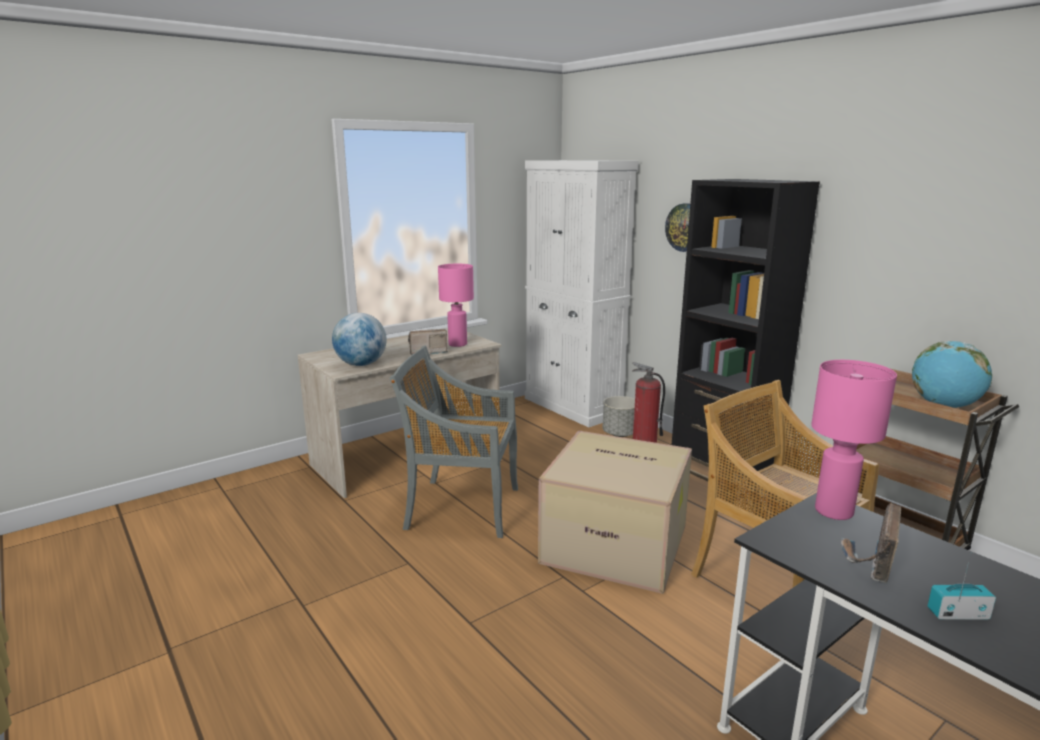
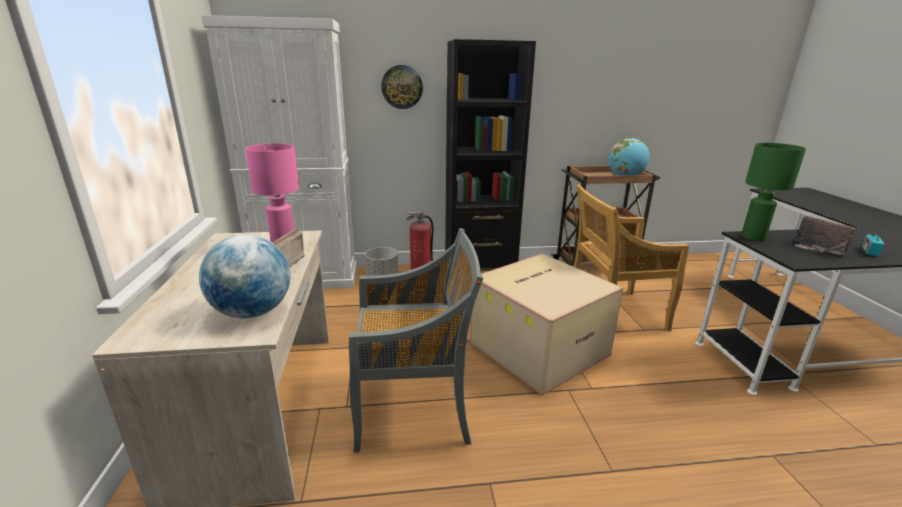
camera: 60 degrees left, 5 degrees up
(461, 507) = (414, 406): grey chair -> grey chair turned 135 degrees counterclockwise
(833, 511) = (752, 237): pink table lamp -> green table lamp

